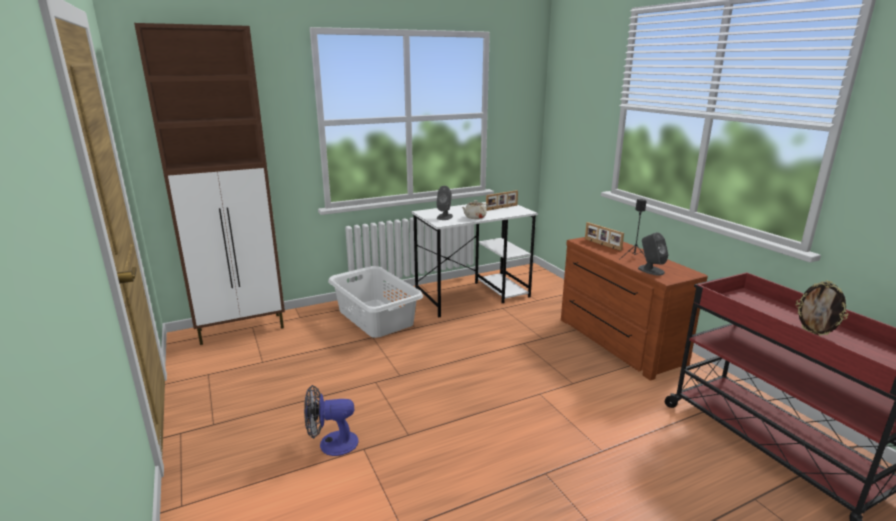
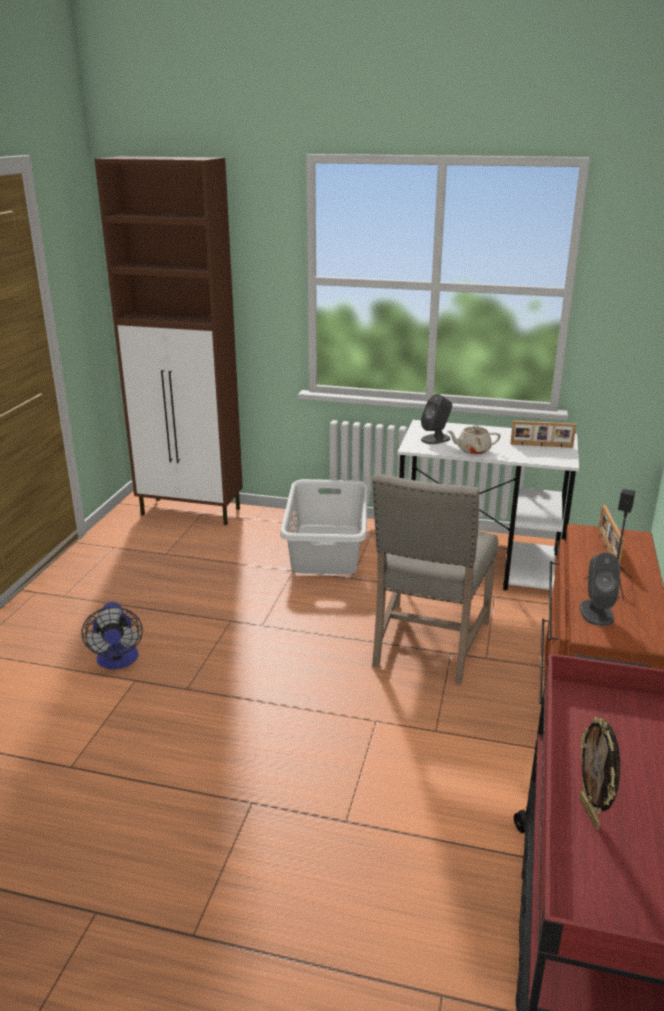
camera: 40 degrees right, 5 degrees up
(331, 444) = (118, 661): fan -> fan turned 135 degrees counterclockwise
(507, 344) = (428, 644): none -> beige chair

